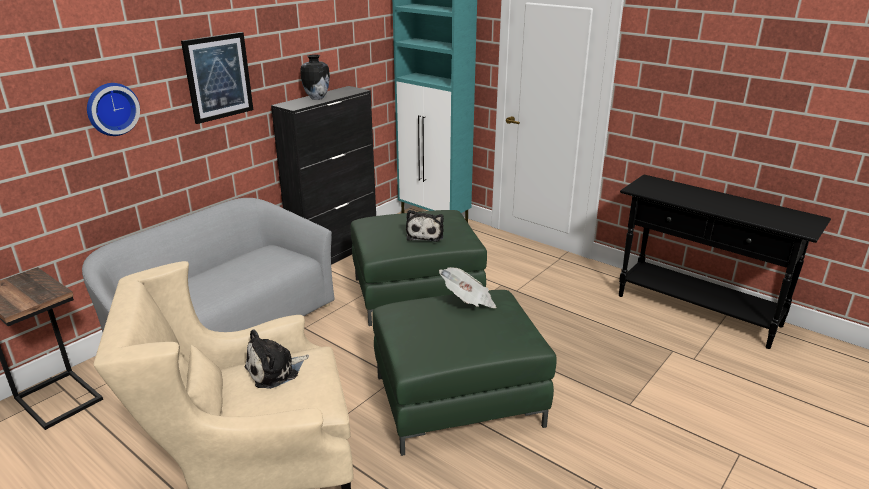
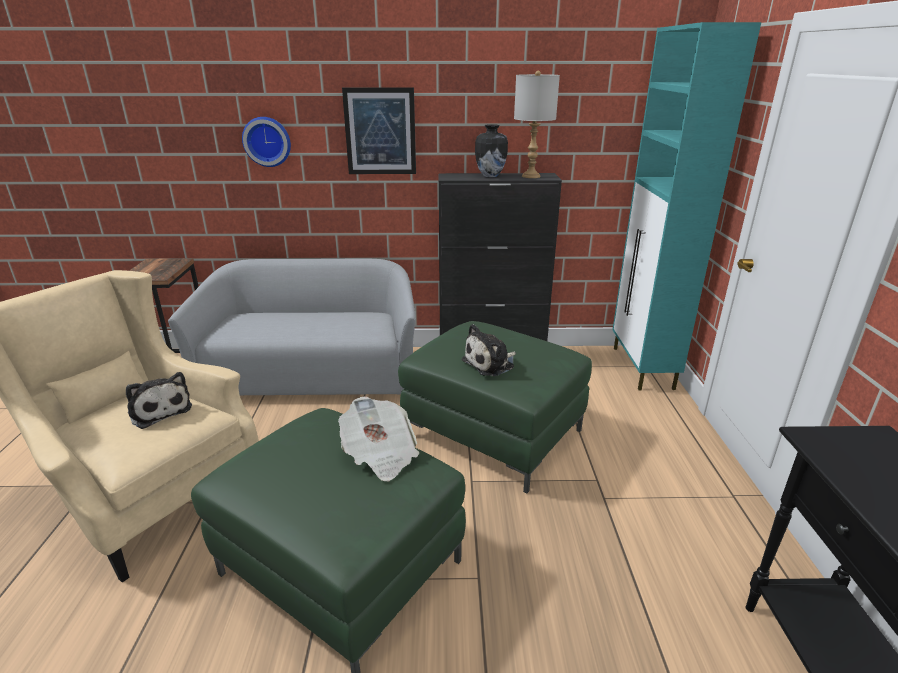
camera: 50 degrees right, 0 degrees up
(275, 371) = (159, 410): plush toy -> plush toy turned 150 degrees counterclockwise
(344, 92) = (531, 176): none -> grey table lamp

